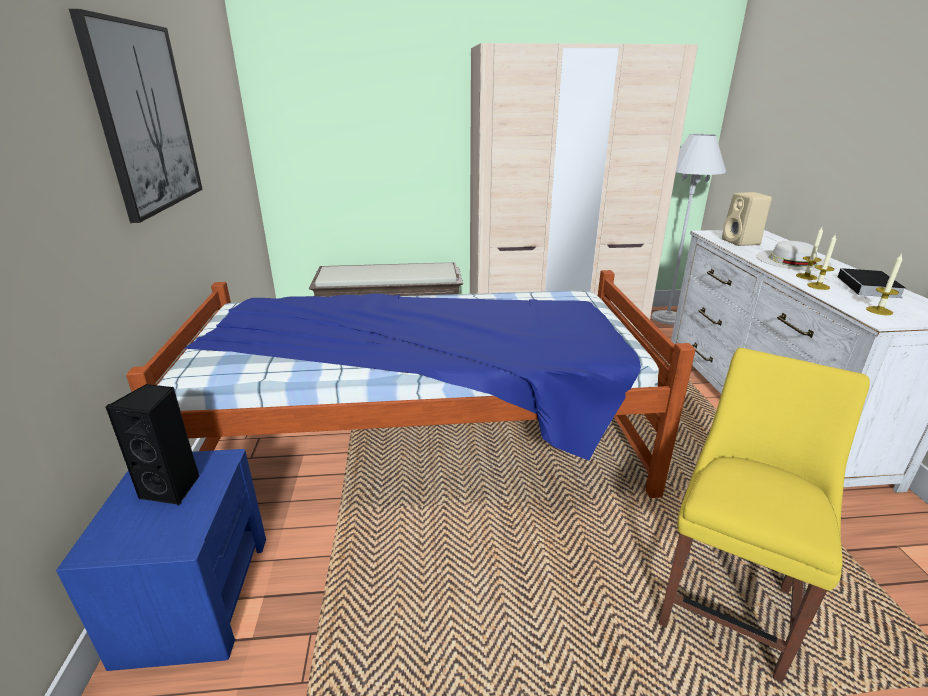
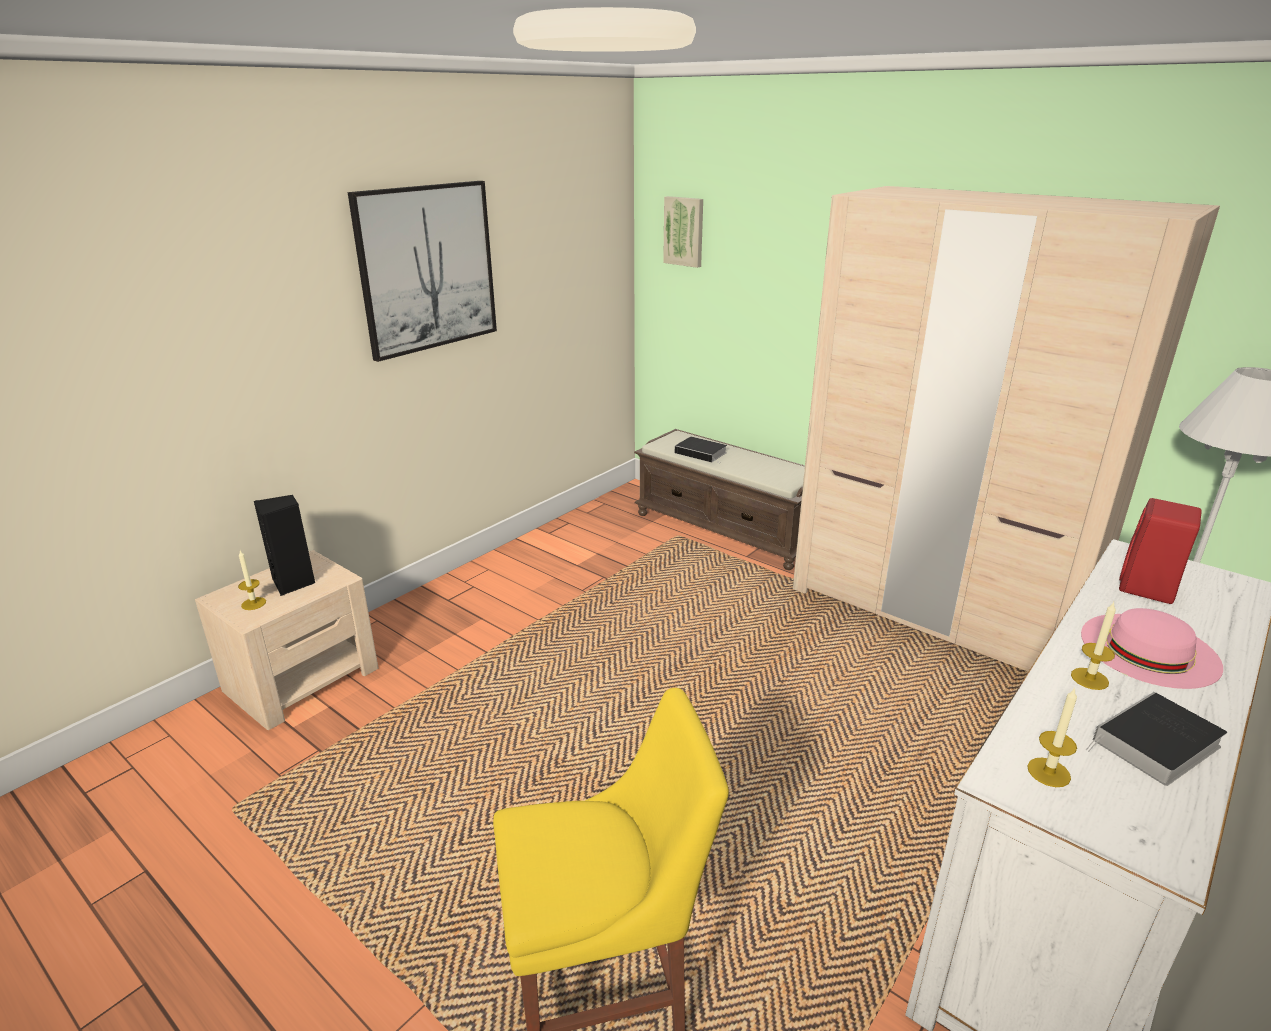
camera: 45 degrees right, 0 degrees up
(197, 595) = (303, 679): blue nightstand -> beige nightstand
(299, 98) = (684, 231): none -> picture
(365, 273) = (702, 453): none -> book
(426, 447) = (576, 670): bed -> none
(741, 242) = (1147, 588): beige speaker -> red speaker
(792, 260) = (1149, 649): white hat -> pink hat
(818, 286) = (1062, 698): candle -> candle (253, 603)

